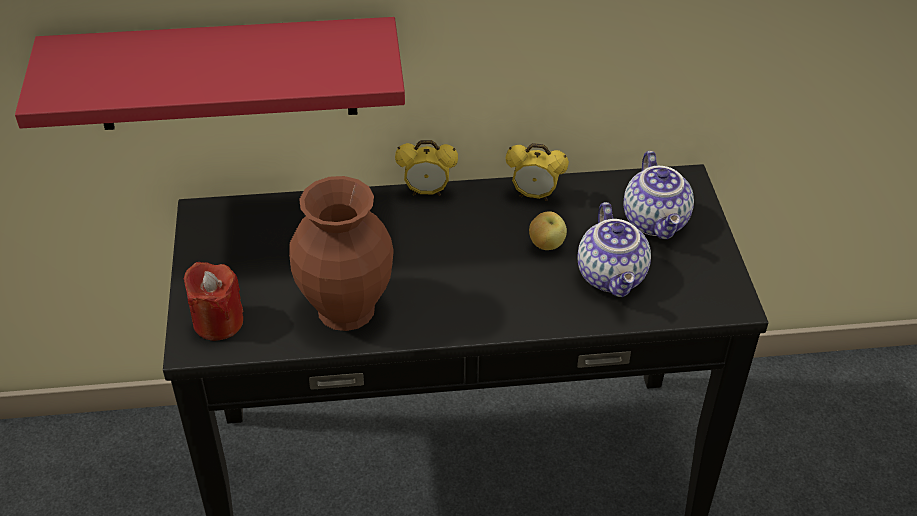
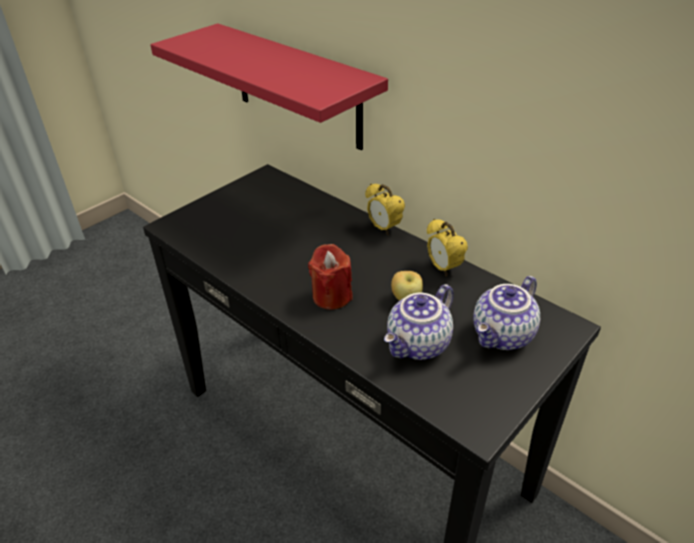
camera: 50 degrees right, 5 degrees down
(218, 322) = (193, 222): red candle -> red candle (331, 296)
(347, 308) = (253, 255): brown vase -> none

